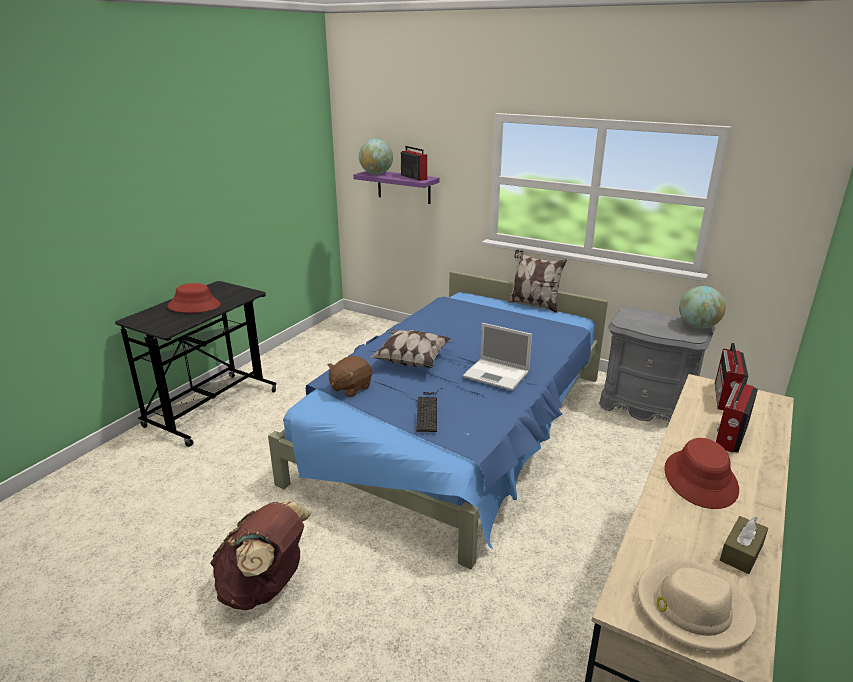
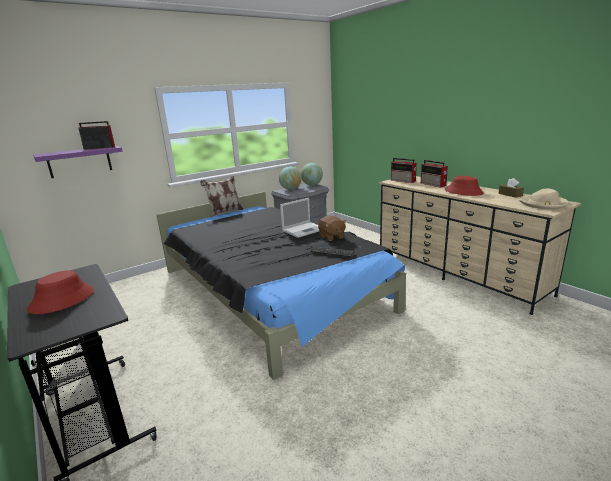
camera: 65 degrees left, 5 degrees down
(265, 587) = (390, 398): brown backpack -> none
(350, 388) = (273, 272): brown plush toy -> brown plush toy (331, 237)
(376, 174) = (56, 153): globe -> globe (291, 189)
(411, 361) = (257, 249): pillow -> none
(456, 427) = (271, 290): blue bed -> black bed

